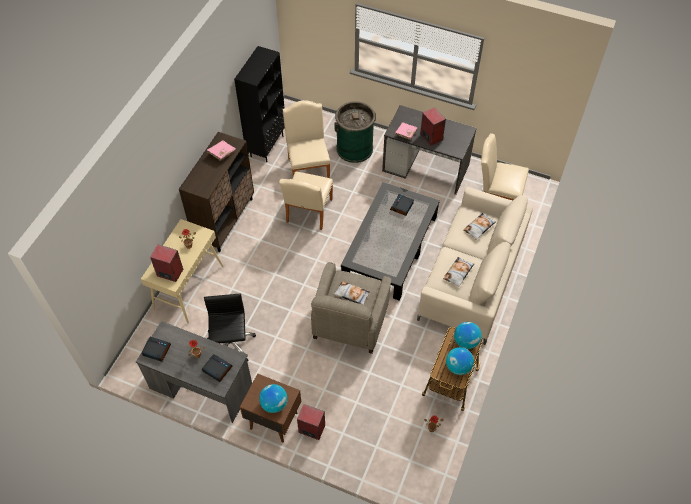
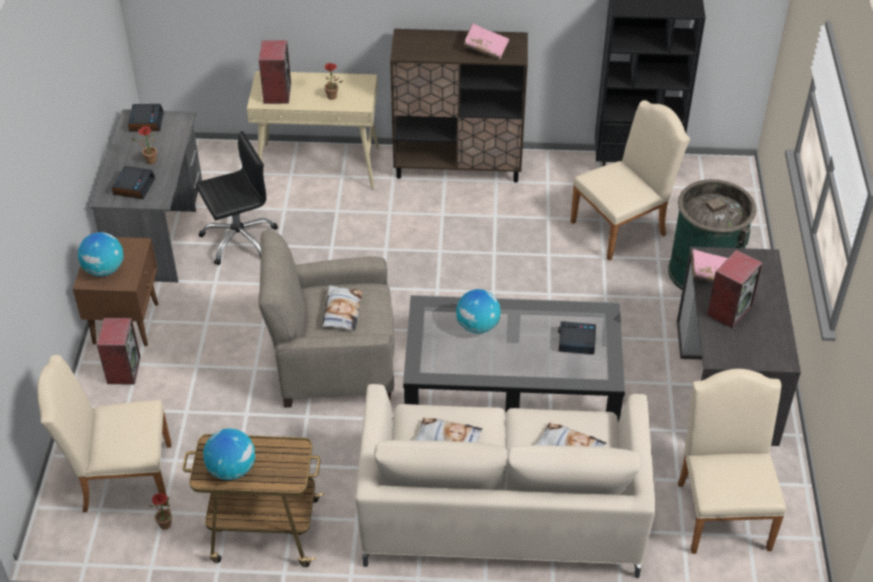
camera: 70 degrees right, 10 degrees down
(308, 213) = (525, 253): beige chair -> beige chair (120, 477)
(466, 341) = (288, 469): globe -> globe (478, 326)

